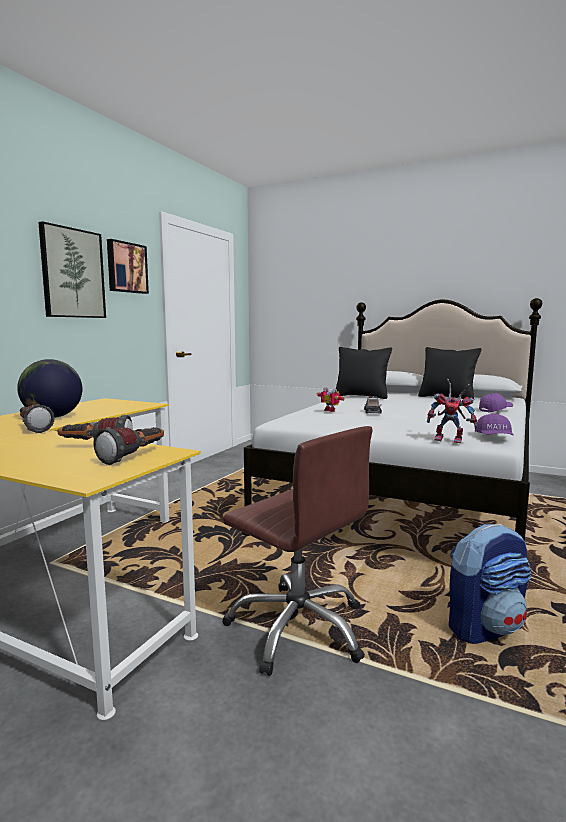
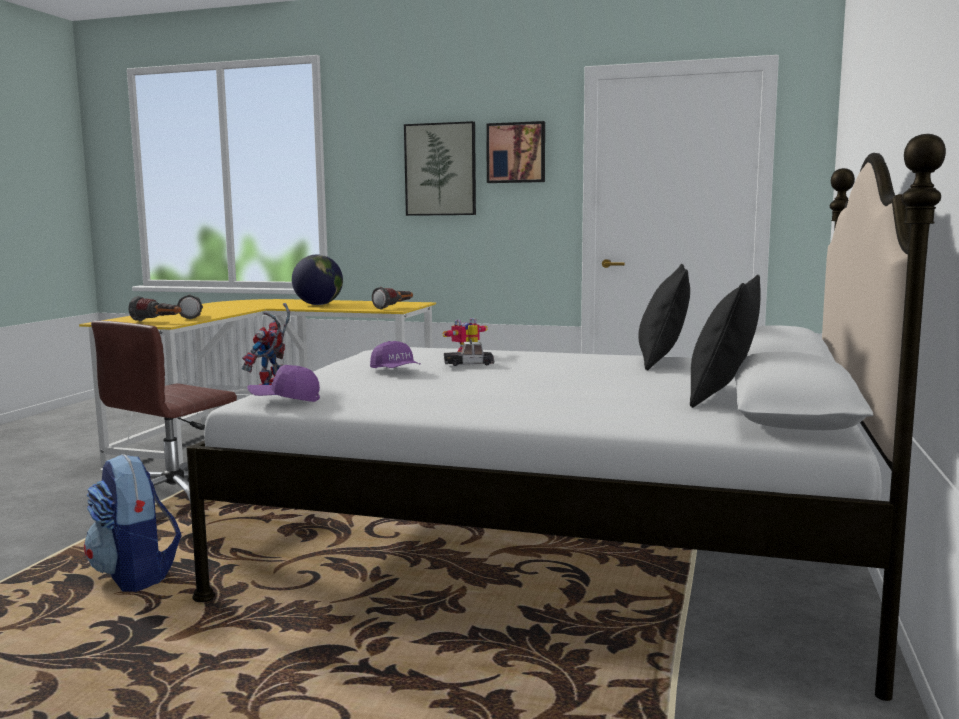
camera: 80 degrees right, 0 degrees up
(32, 429) = (267, 307): flashlight -> flashlight (395, 307)
(495, 410) = (556, 414): purple cap -> purple cap (396, 371)

